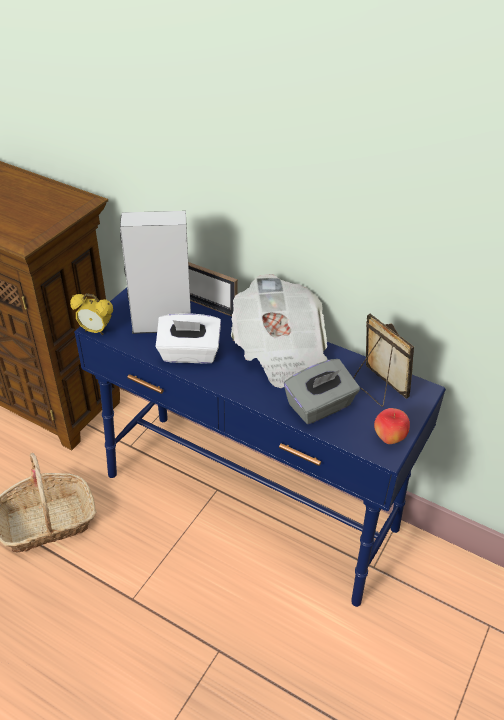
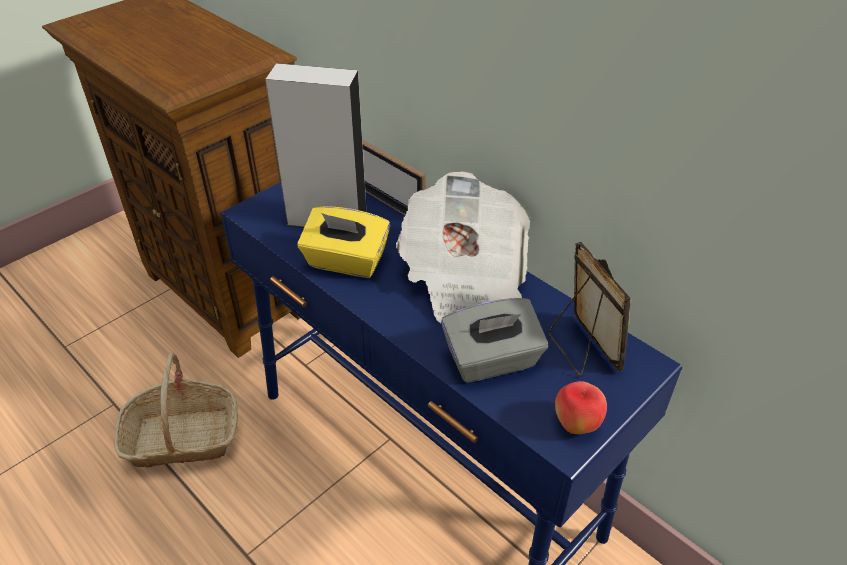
camera: 15 degrees right, 0 degrees up
(95, 331) = (244, 216): alarm clock -> none
(189, 354) = (345, 262): white tissue box -> yellow tissue box

